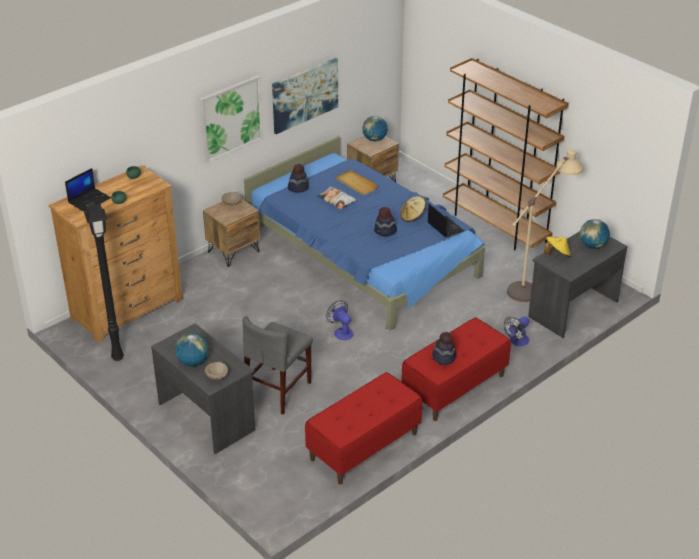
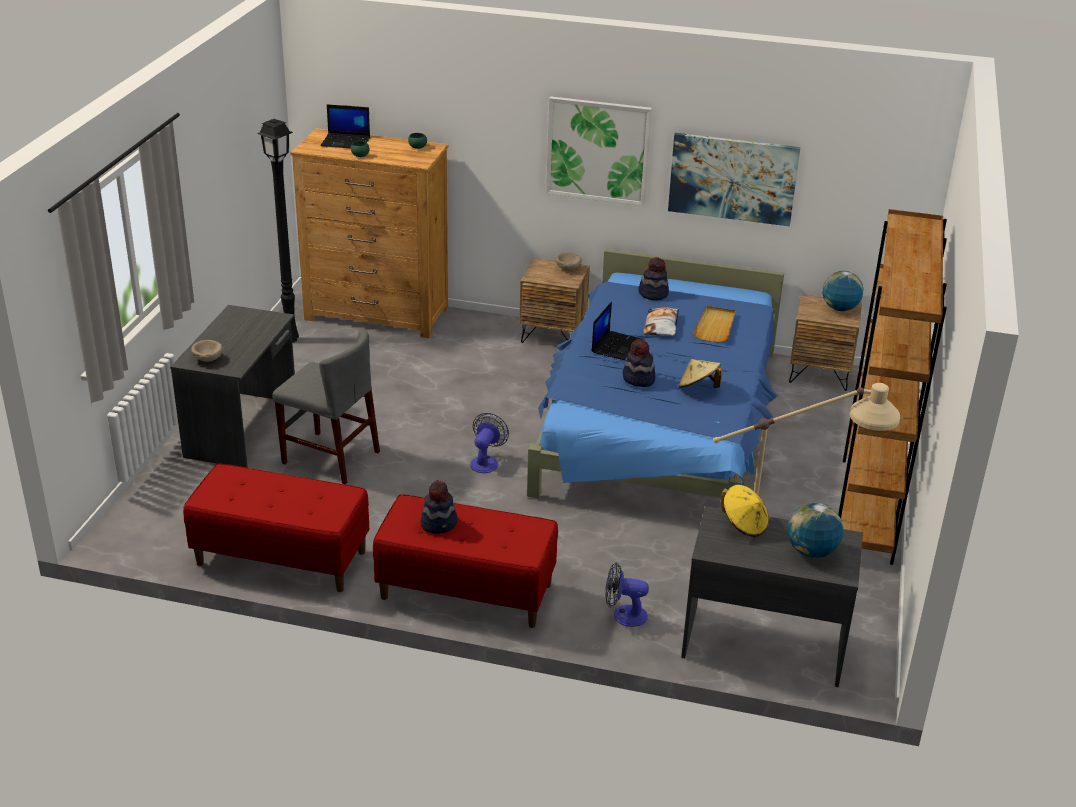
camera: 55 degrees right, 5 degrees down
(193, 362) = (221, 337): globe -> none
(278, 390) = (330, 457): grey chair -> grey chair turned 150 degrees counterclockwise
(444, 227) = (708, 419): laptop -> laptop (615, 345)

